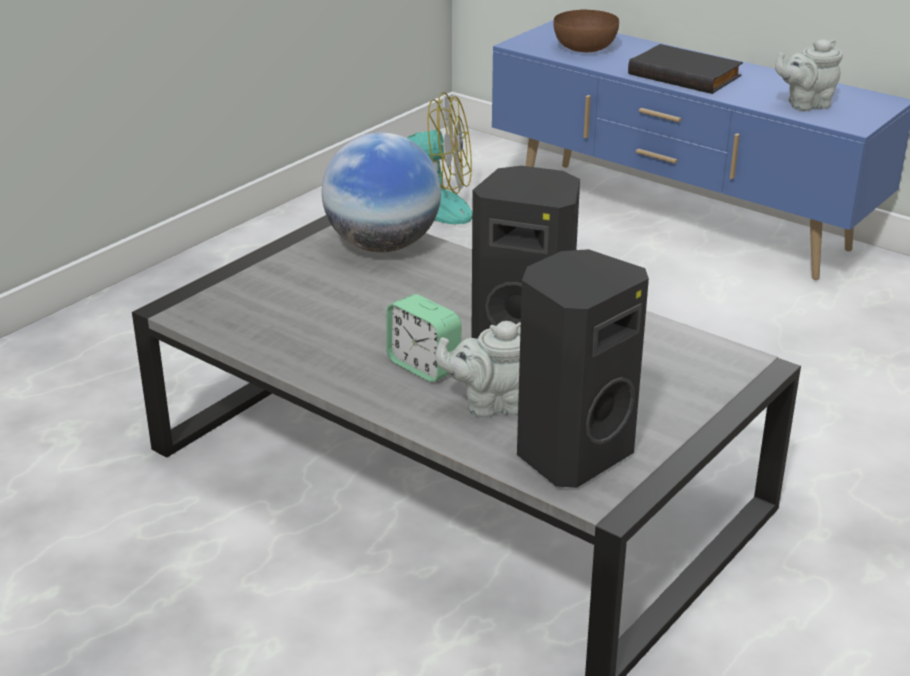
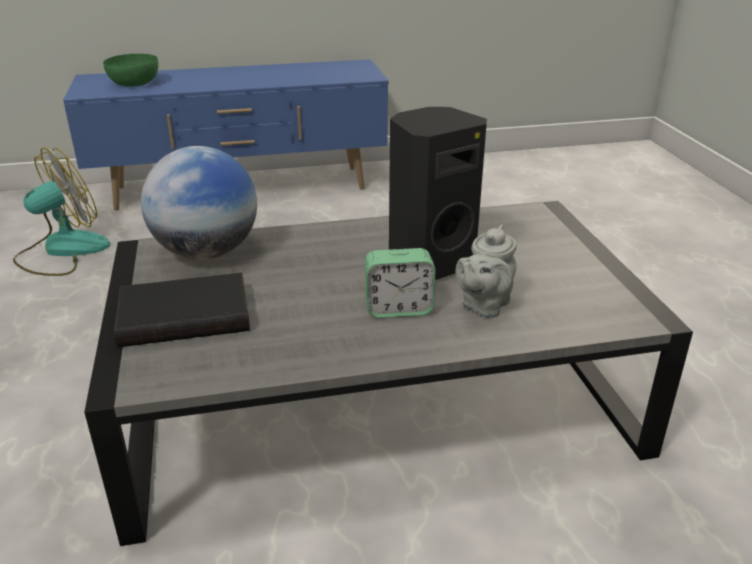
camera: 50 degrees left, 0 degrees up
(571, 453) = (578, 304): black speaker -> none
(585, 48) = (135, 84): brown bowl -> green bowl
(686, 75) = (230, 80): black book -> black book (185, 314)
(805, 105) = (327, 75): grey teapot -> none

